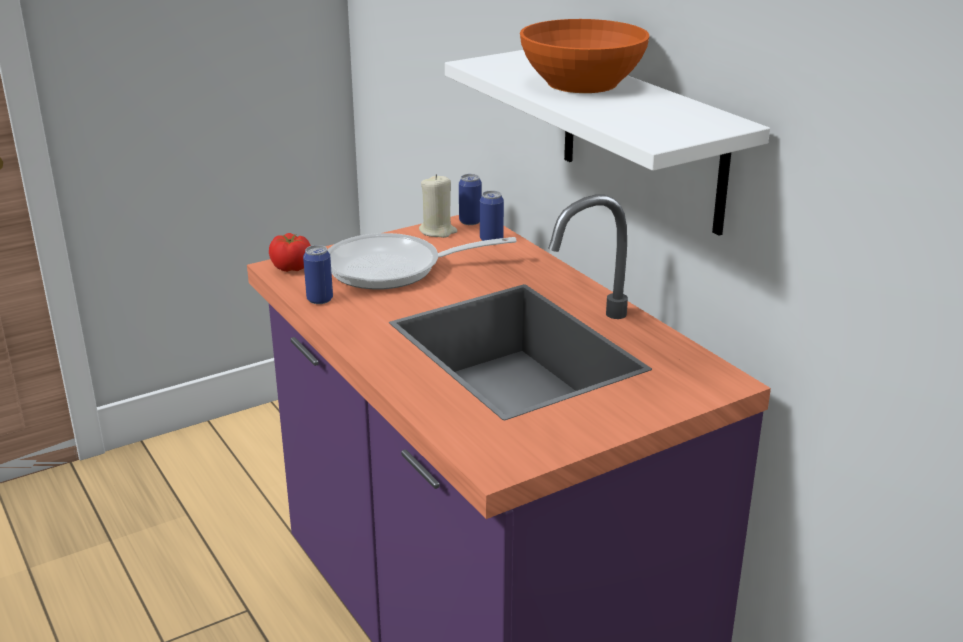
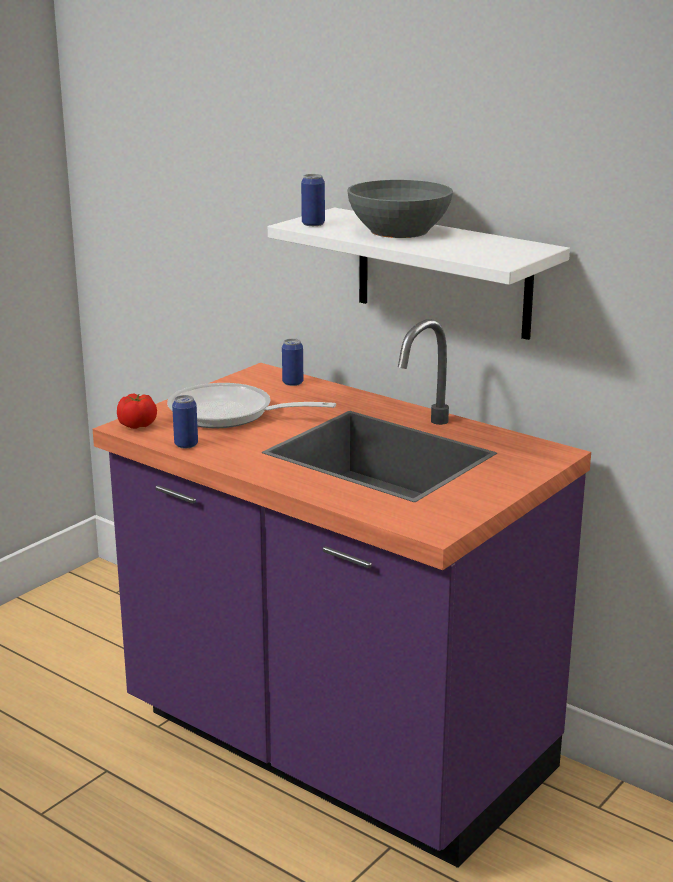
camera: 20 degrees left, 5 degrees down
(394, 269) = (229, 414): frying pan -> frying pan turned 45 degrees clockwise
(438, 231) = (240, 382): beige candle -> none
(470, 221) = (262, 371): can -> can (313, 224)
(581, 83) = (397, 231): orange bowl -> grey bowl

